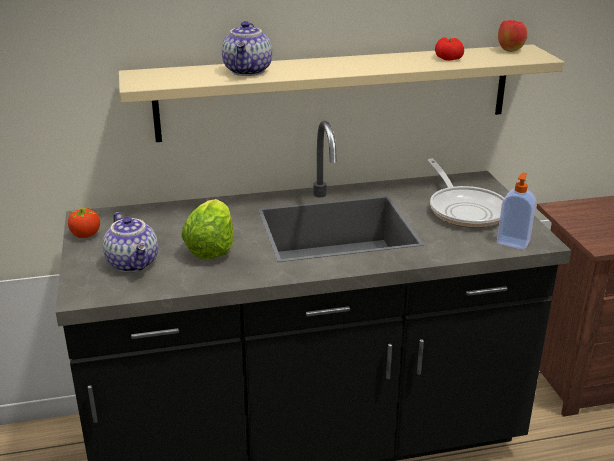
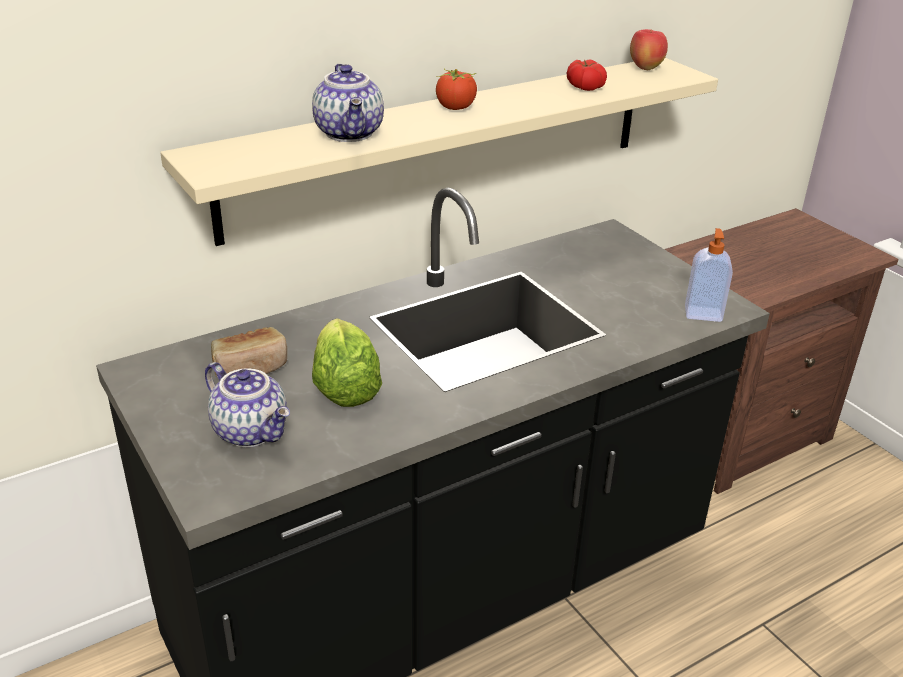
camera: 20 degrees left, 5 degrees up
(86, 235) = (152, 399): tomato -> tomato (456, 107)
(158, 227) = (251, 368): none -> bread
(465, 209) = (622, 277): frying pan -> none

